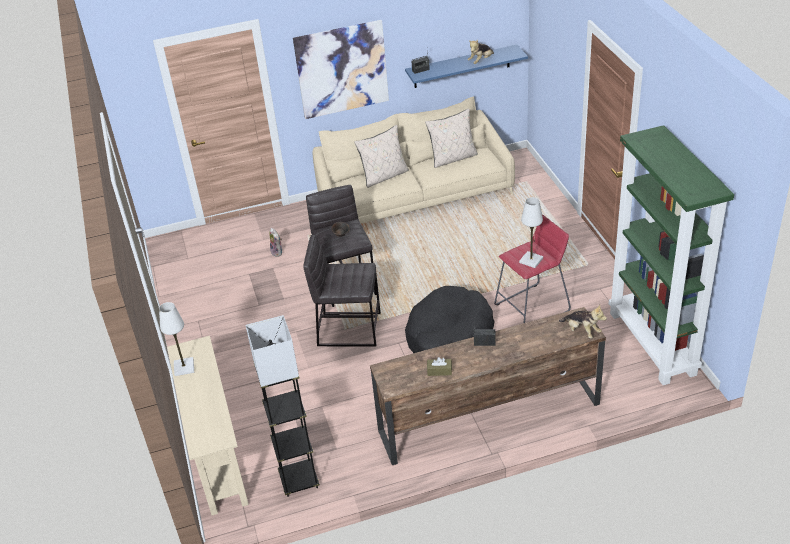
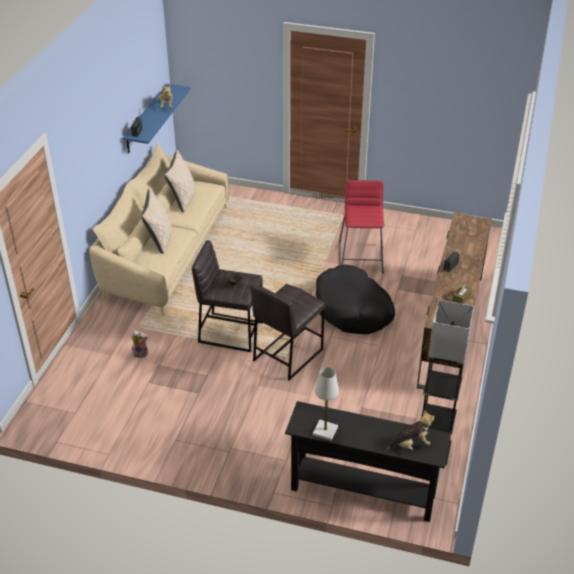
camera: 60 degrees left, 0 degrees up
(217, 455) = (362, 492): beige console table -> black console table
(342, 69) = (93, 158): picture -> none
(531, 260) = (369, 215): white table lamp -> none
(582, 331) = (477, 224): plush toy -> plush toy (410, 444)
(653, 343) = (447, 230): green bookcase -> none

